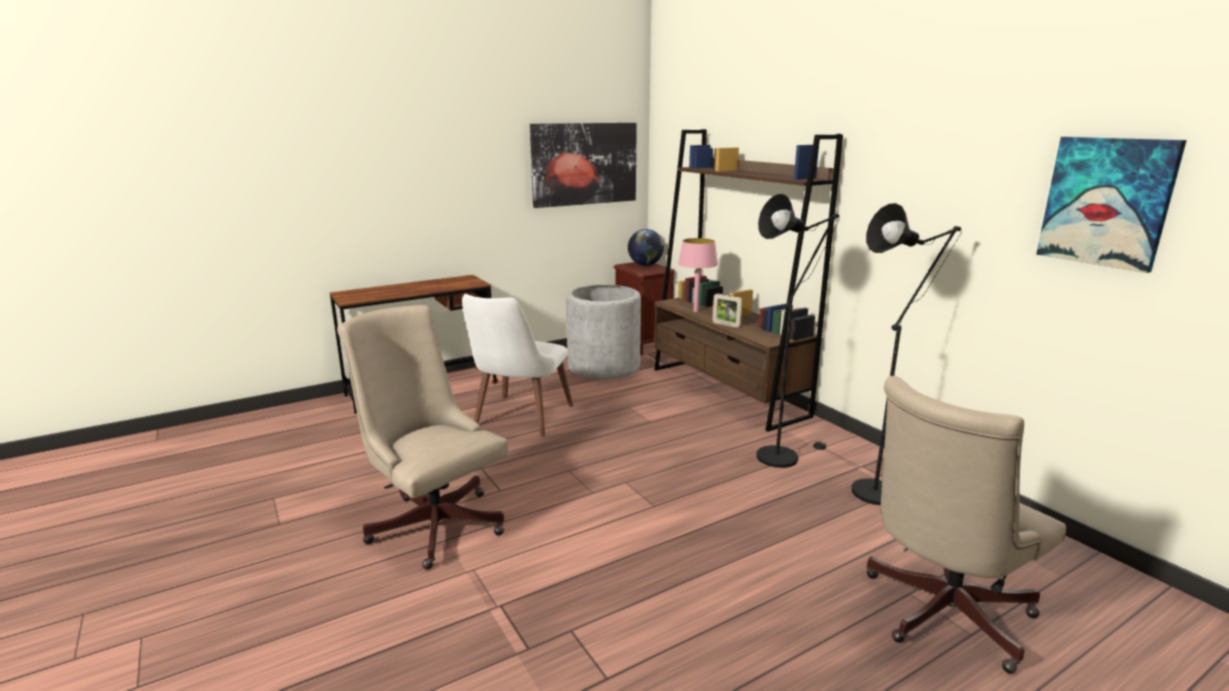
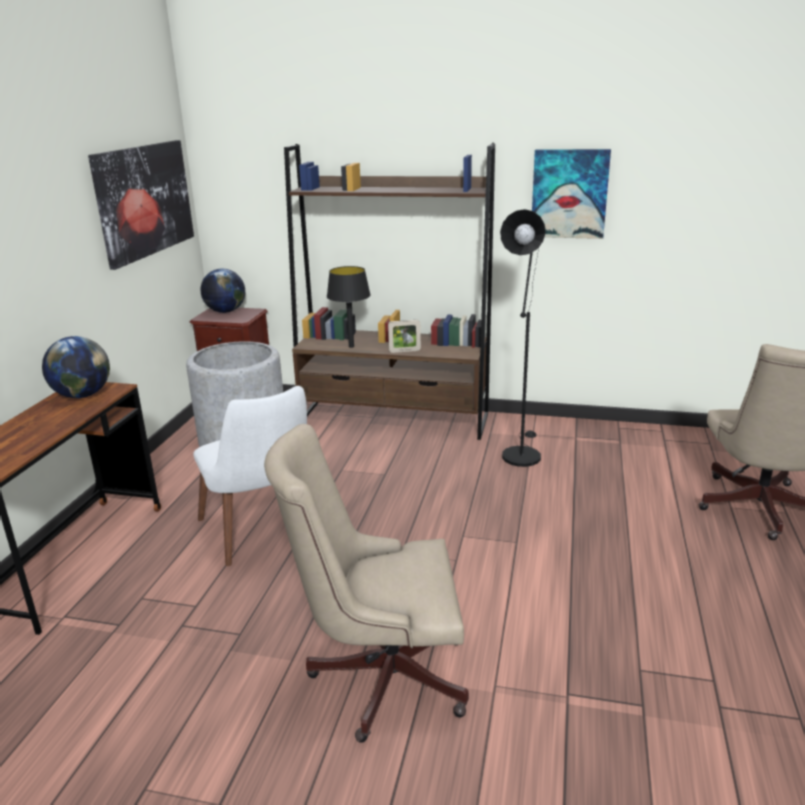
camera: 45 degrees left, 5 degrees up
(456, 282) = (82, 395): none -> globe
(696, 311) = (351, 346): pink table lamp -> black table lamp
(881, 490) = (613, 448): black floor lamp -> none
(1106, 202) = (738, 184): picture -> picture (569, 194)

